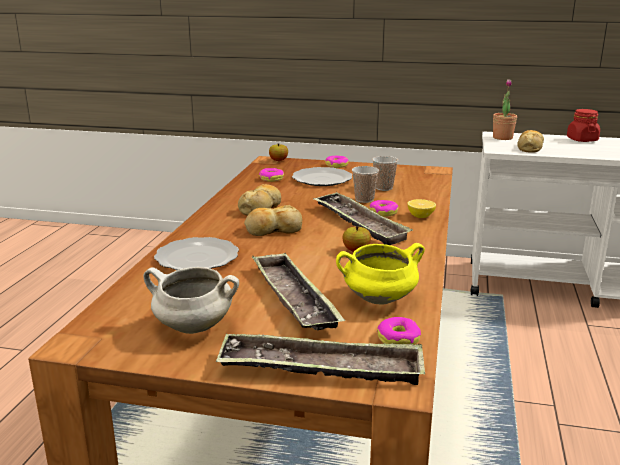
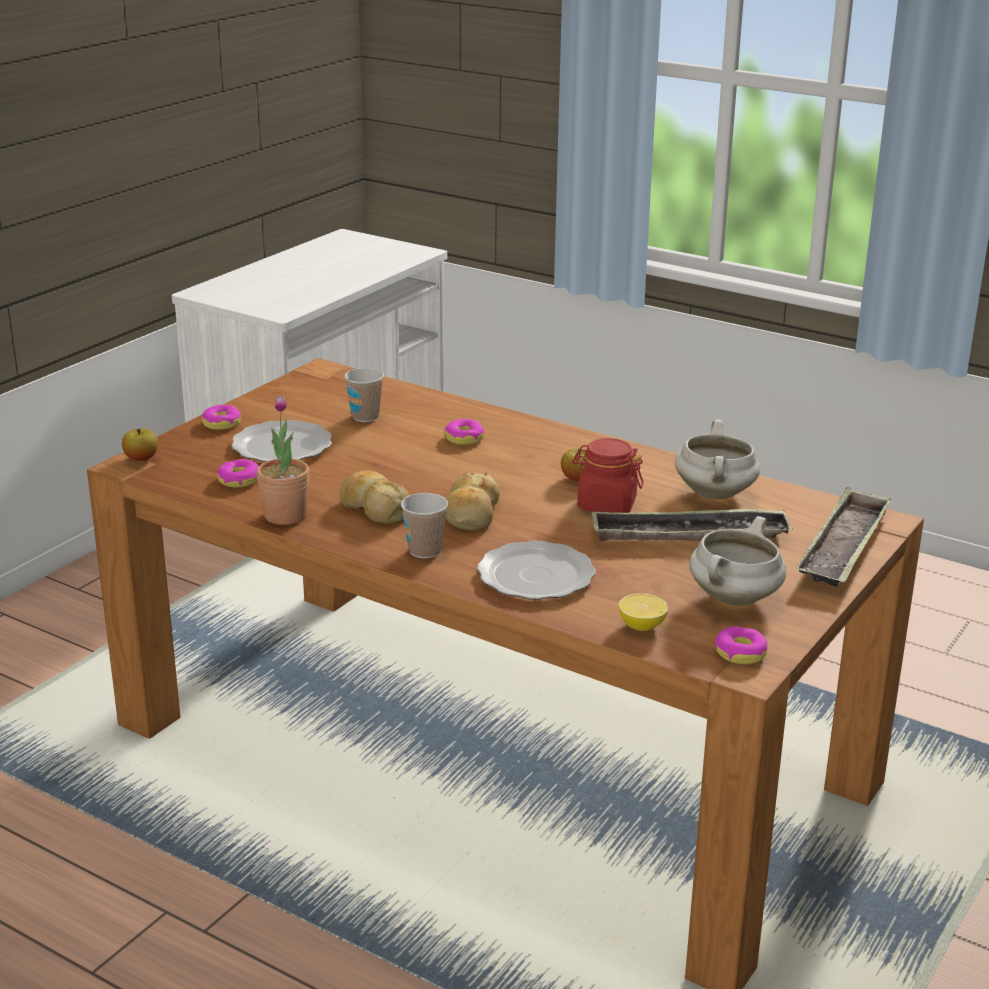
camera: 70 degrees left, 5 degrees up
(359, 223) = (491, 459): tray -> none
(364, 199) = (402, 438): cup -> cup (425, 551)
(378, 300) = (716, 494): yellow cooking pot -> white cooking pot
(398, 339) = (801, 503): donut -> donut (740, 653)
(420, 216) = (495, 421): lemon -> lemon (641, 626)
(502, 138) = (225, 294): potted plant -> potted plant (285, 515)
(529, 148) = (294, 295): bread -> none
(582, 140) = (293, 260): red jar -> red jar (606, 504)

